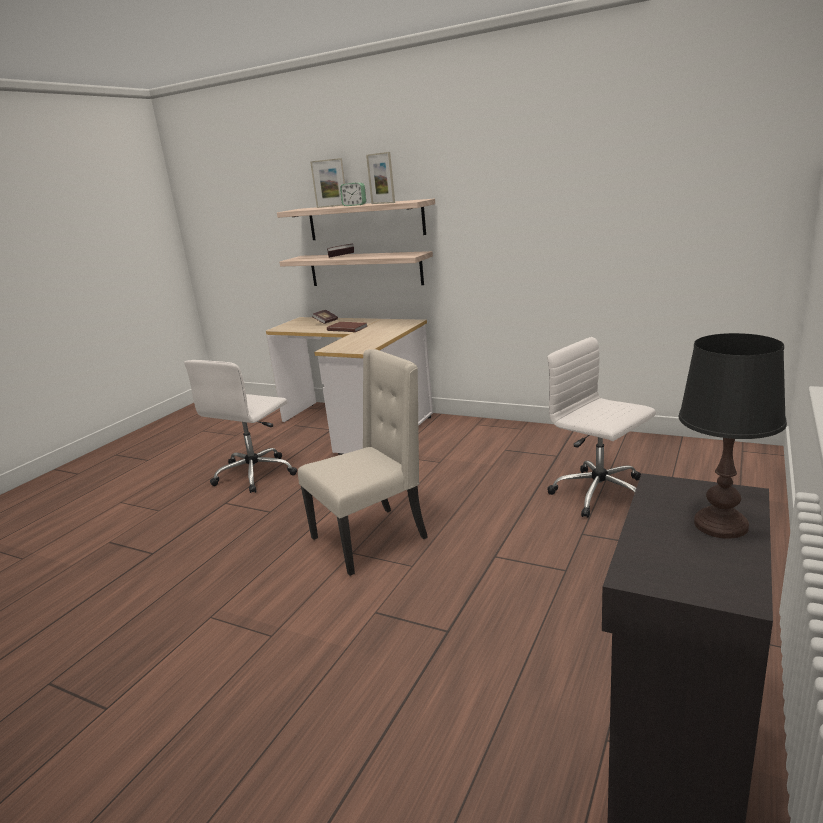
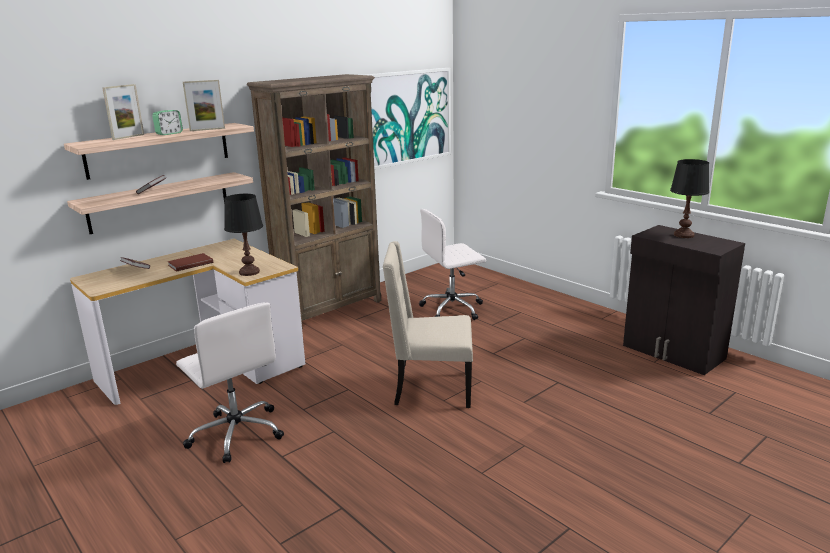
camera: 70 degrees left, 0 degrees up
(338, 346) = (249, 272): none -> black table lamp
(372, 538) = (430, 389): beige chair -> beige chair turned 75 degrees counterclockwise
(515, 431) = (330, 309): none -> brown bookcase
(691, 203) = (404, 117): none -> picture

